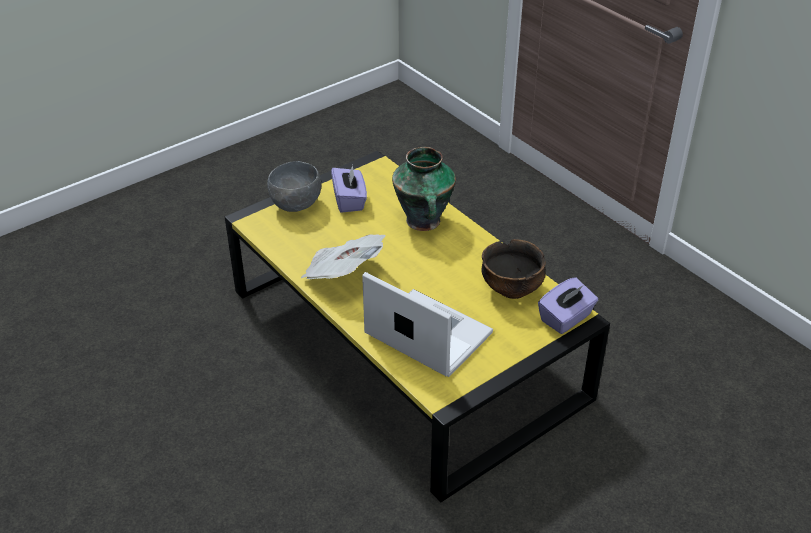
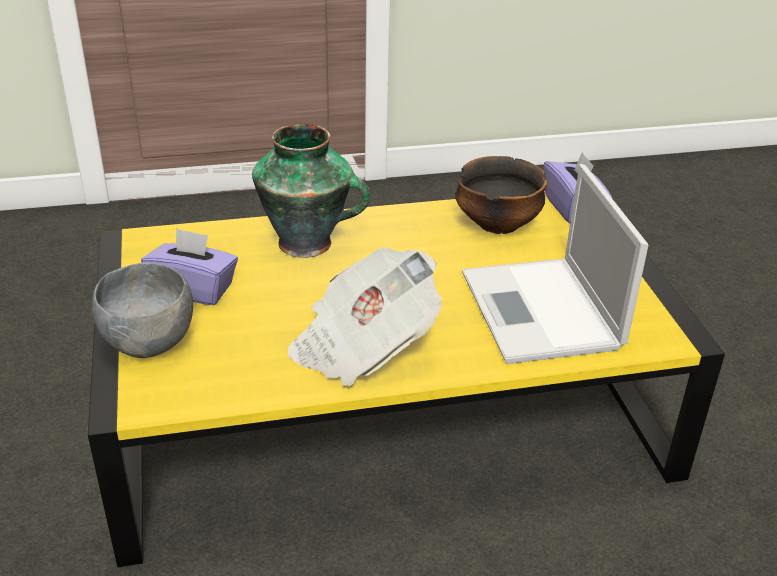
camera: 65 degrees left, 5 degrees down
(426, 333) = (542, 312): laptop -> laptop turned 75 degrees counterclockwise

